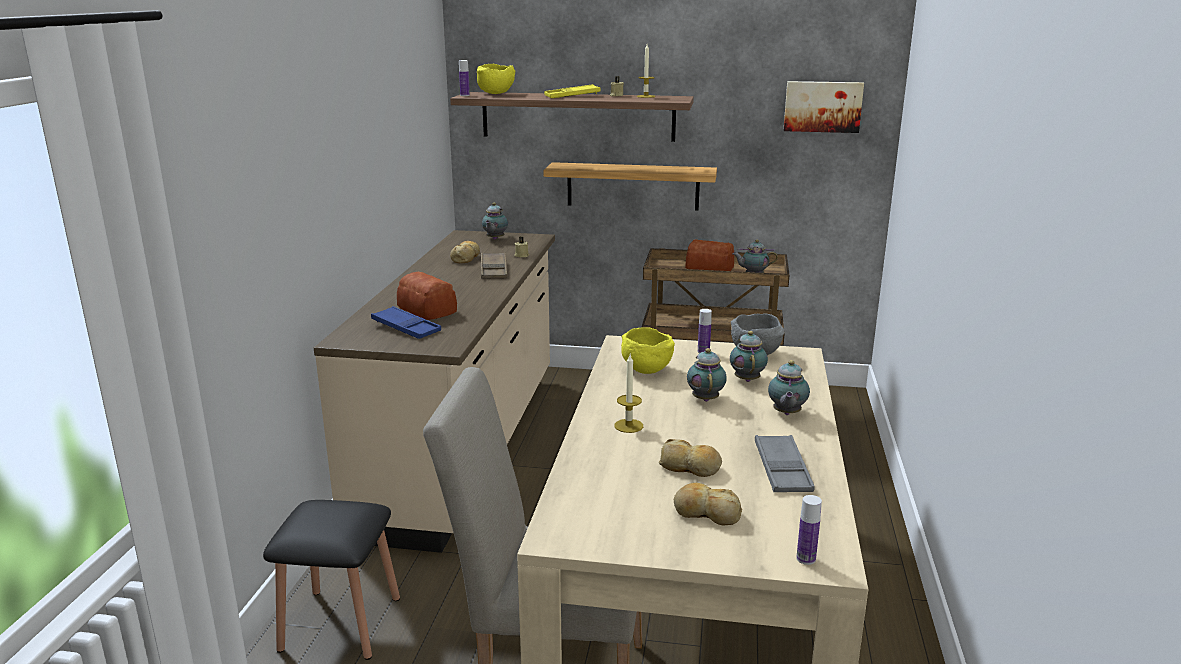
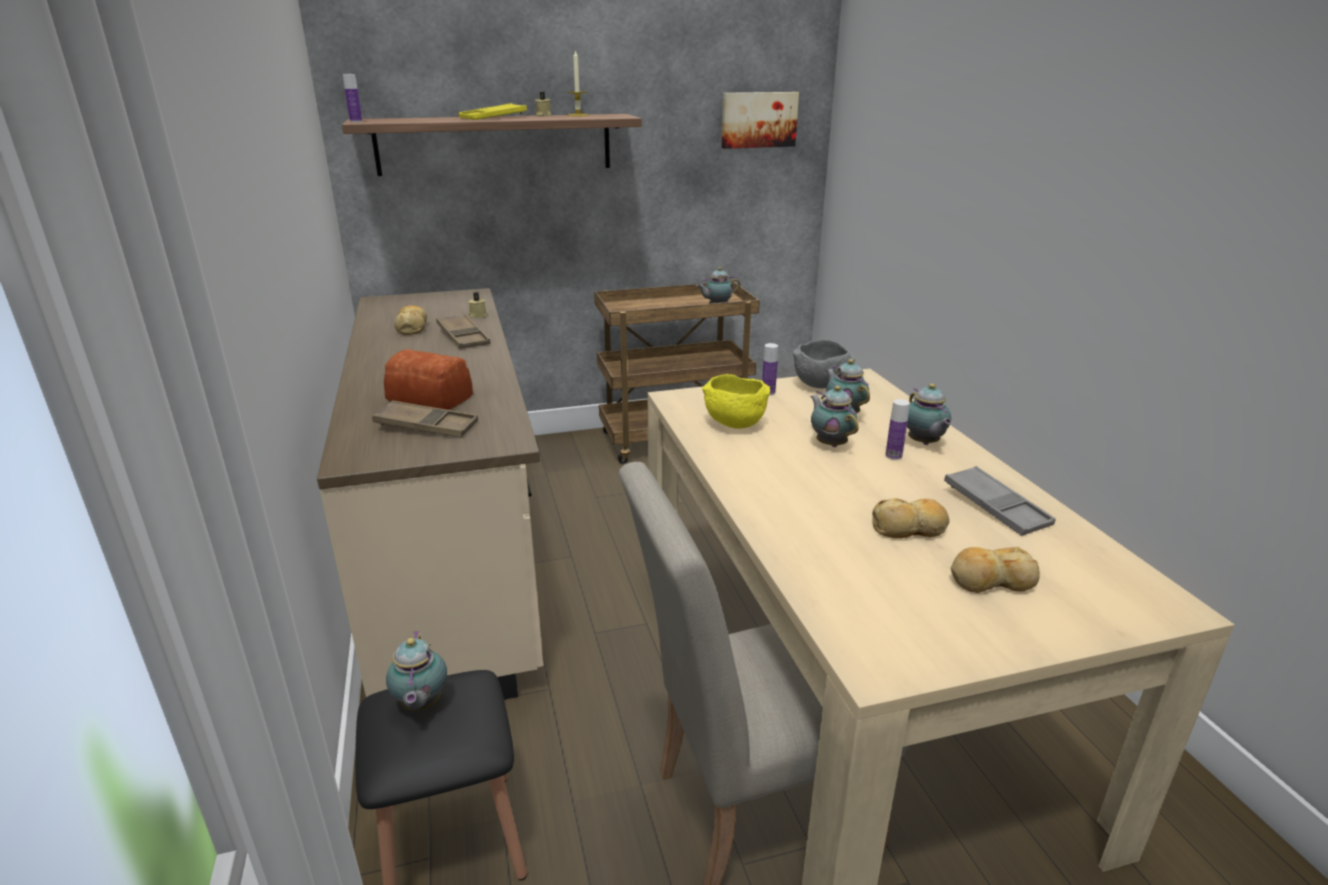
camera: 25 degrees left, 5 degrees up
(406, 328) = (427, 426): blue tray -> brown tray
(494, 239) = (424, 301): teapot -> teapot (420, 705)
(496, 93) = (392, 119): yellow bowl -> none
(628, 426) = (791, 494): candle -> none
(632, 186) = (566, 223): shelf -> none
(708, 267) = (665, 304): bread -> none
(806, 559) = (1143, 607): bottle -> bottle (893, 456)

